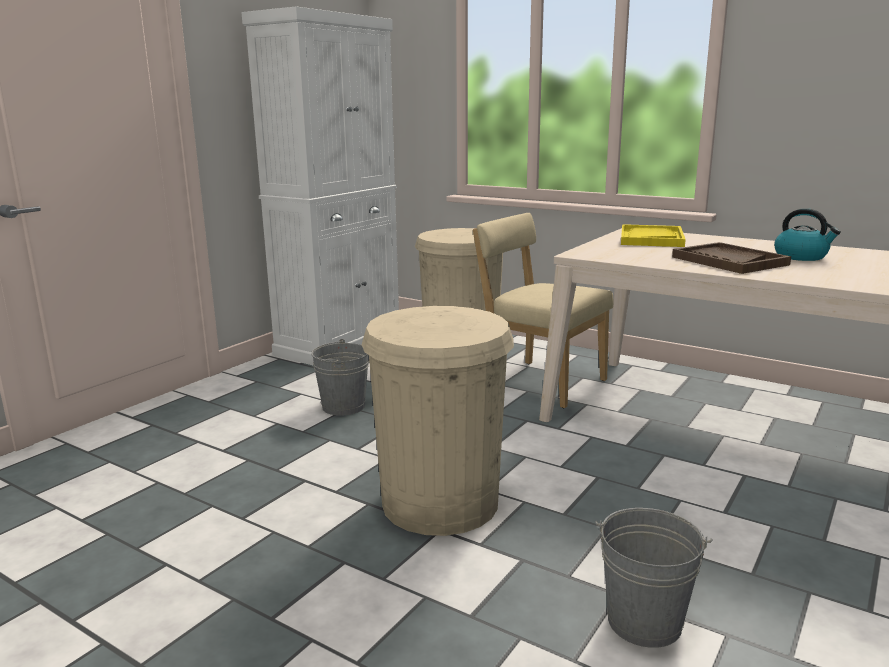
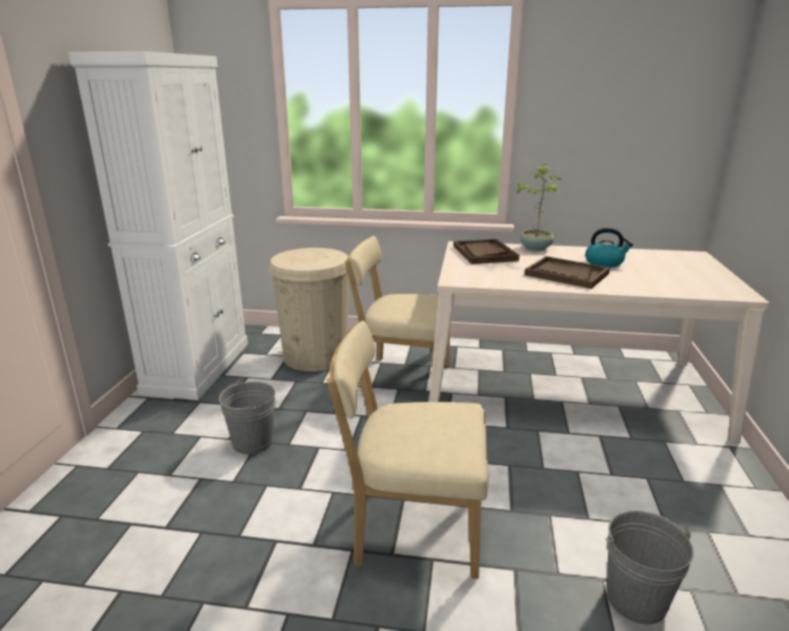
camera: 25 degrees left, 5 degrees up
(440, 502) = (411, 529): beige trash can -> beige chair
(651, 238) = (484, 253): yellow tray -> brown tray
(726, 239) = (535, 248): none -> potted plant

